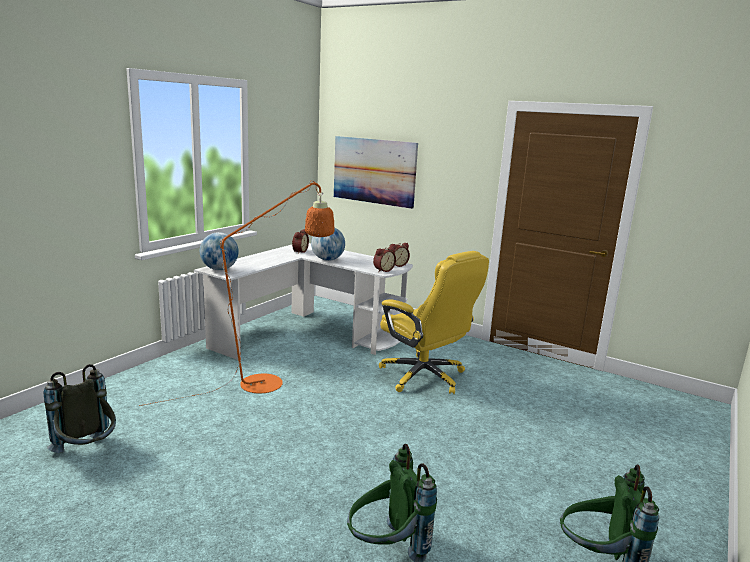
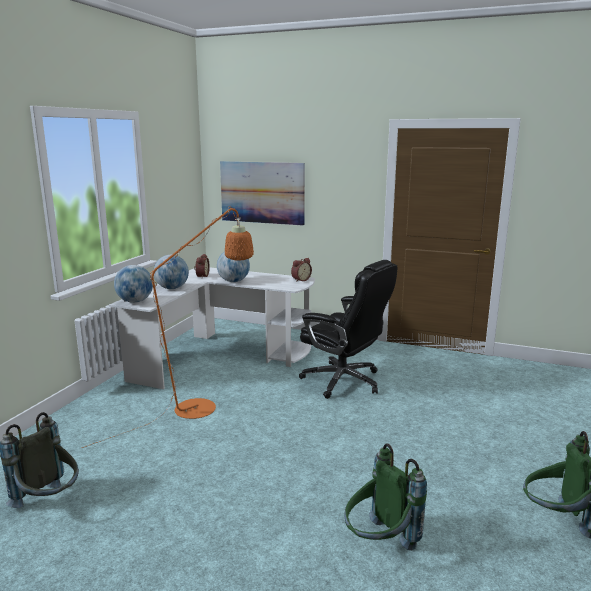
camera: 10 degrees left, 0 degrees up
(263, 260) = (172, 288): none -> globe
(383, 270) = (291, 286): alarm clock -> none
(424, 377) = (344, 381): yellow office chair -> black office chair

